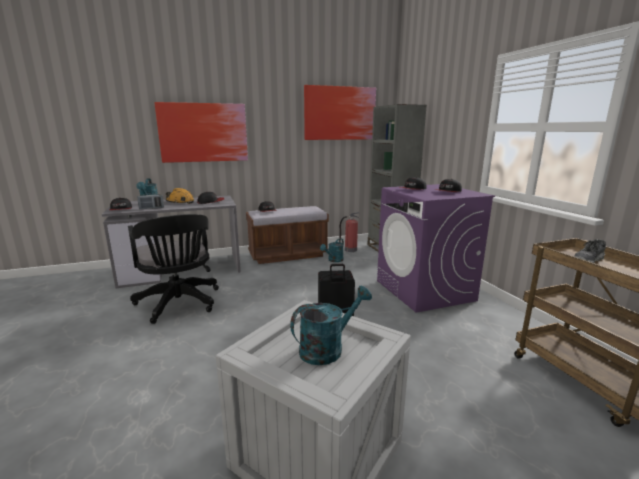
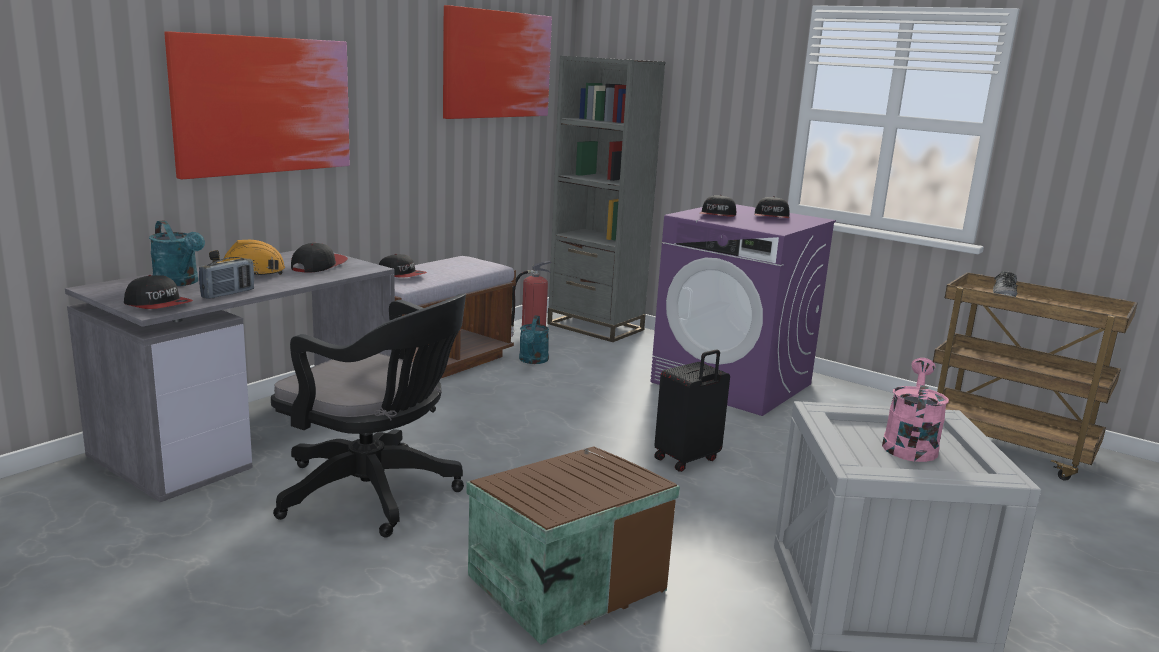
camera: 35 degrees left, 0 degrees up
(179, 369) = (563, 582): none -> brown storage box
(327, 348) = (909, 444): turquoise watering can -> pink watering can

